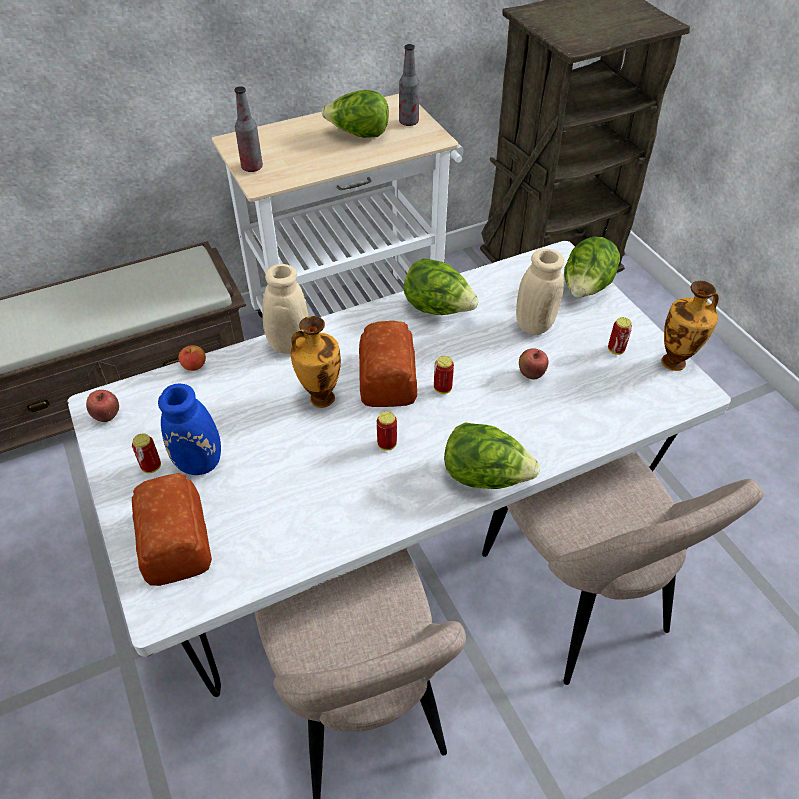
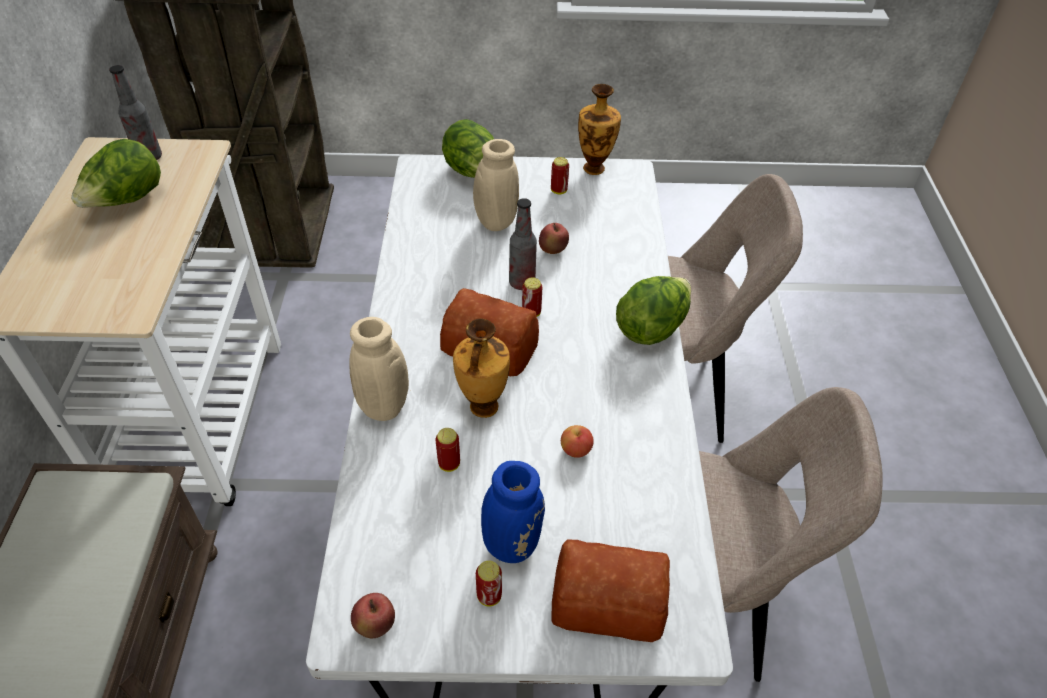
camera: 65 degrees left, 0 degrees up
(194, 366) = (351, 507): apple -> apple (576, 449)
(252, 167) = (87, 310): bottle -> bottle (522, 283)
(387, 444) = (576, 379): can -> can (449, 464)
(438, 309) = (422, 273): lettuce -> none

